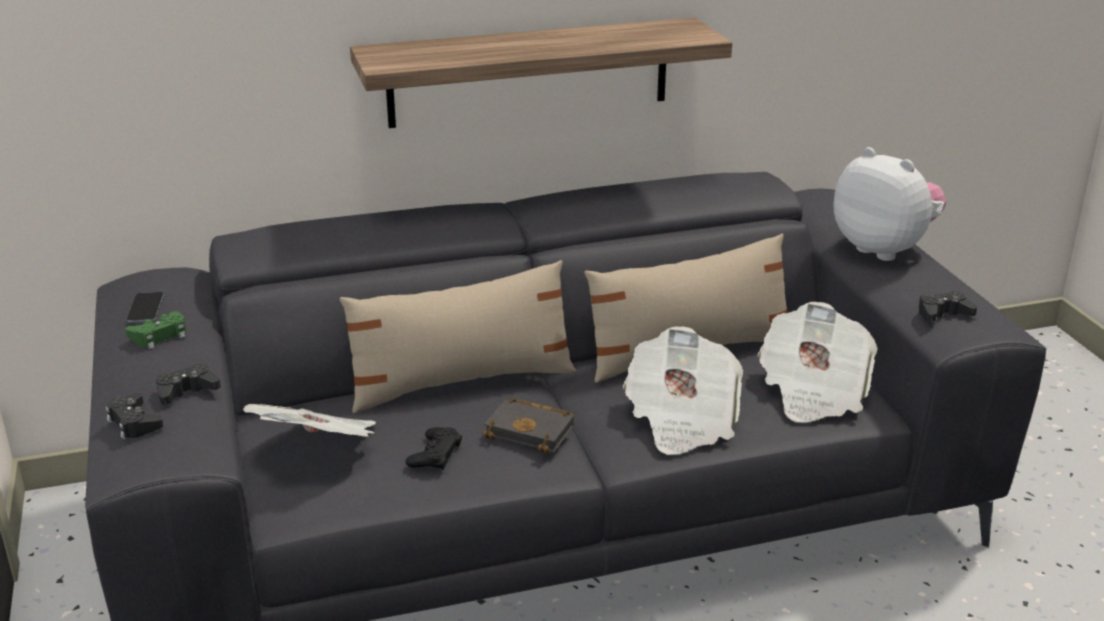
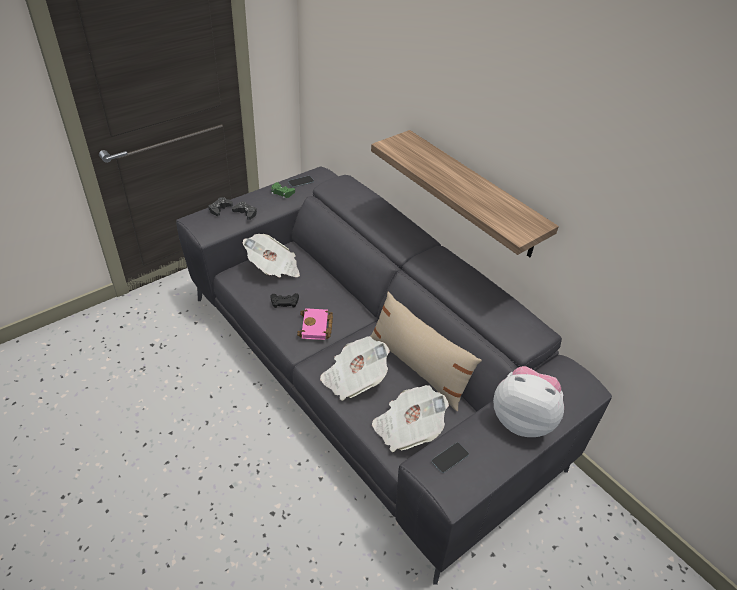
camera: 65 degrees right, 15 degrees up
(462, 382) = (346, 294): beige pillow -> none
(532, 430) = (316, 327): black book -> pink book
(884, 249) = (522, 418): plush toy -> plush toy turned 90 degrees counterclockwise
(943, 313) = (450, 458): black game controller -> phone

